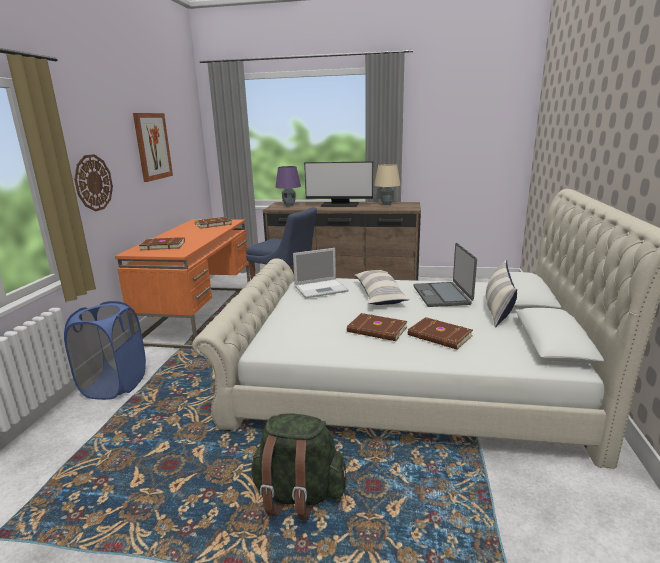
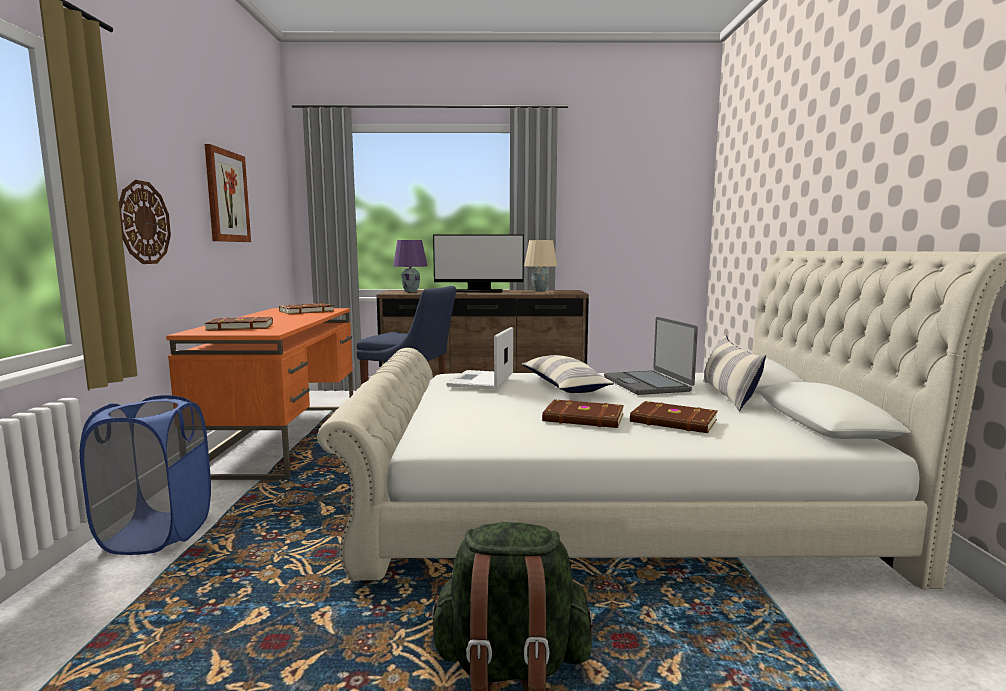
camera: 10 degrees left, 10 degrees down
(322, 288) = (481, 381): laptop -> laptop turned 135 degrees clockwise

